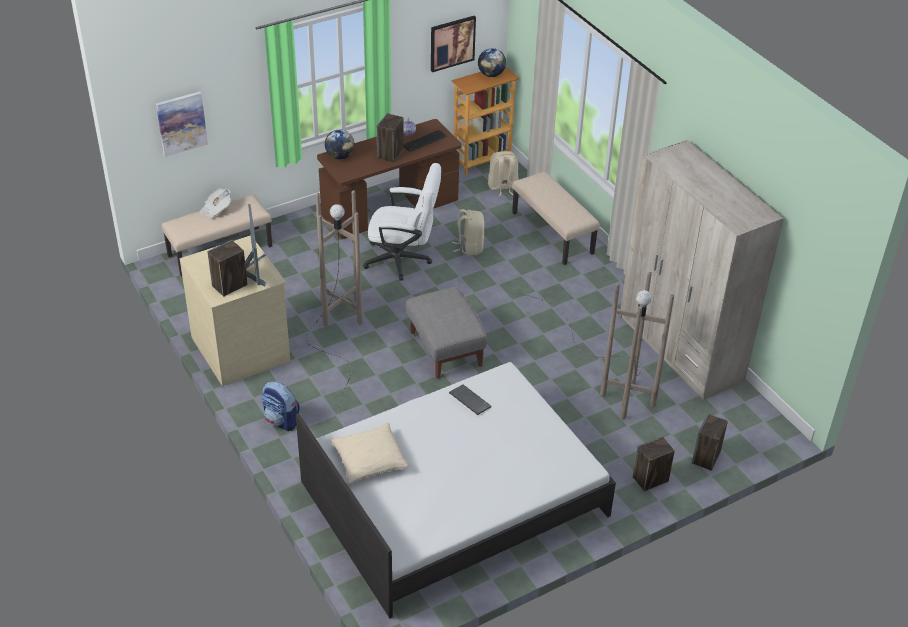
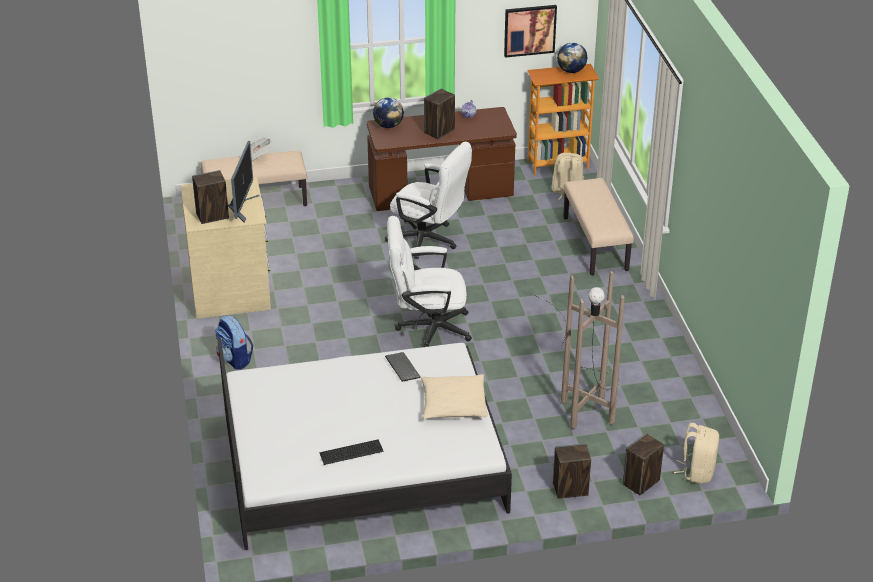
camera: 20 degrees right, 5 degrees down
(181, 123) = (228, 63): picture -> none
(339, 342) = (326, 302): brown floor lamp -> none
(369, 460) = (277, 398): beige pillow -> beige pillow (454, 404)
(425, 141) = (481, 125): keyboard -> keyboard (352, 452)
(445, 348) = (427, 328): grey ottoman -> white office chair
(469, 247) = (502, 241): beige backpack -> beige backpack (697, 471)
(680, 349) = (671, 377): beige wardrobe -> none

